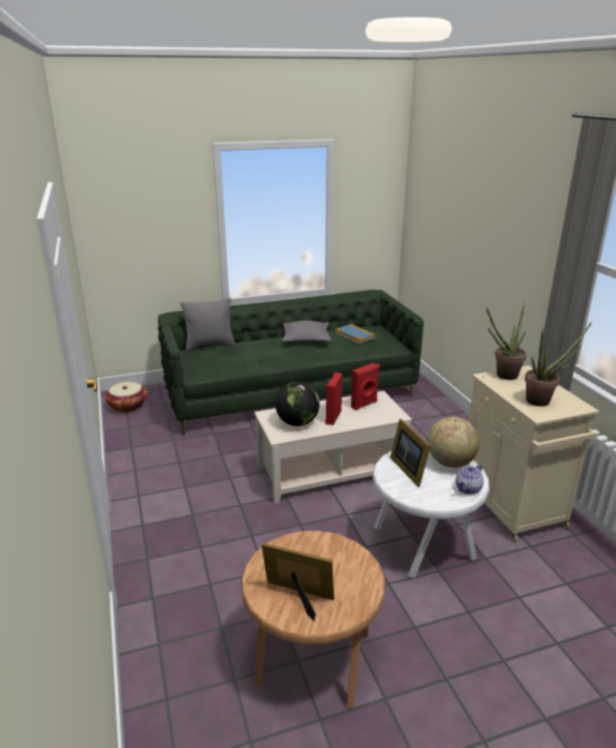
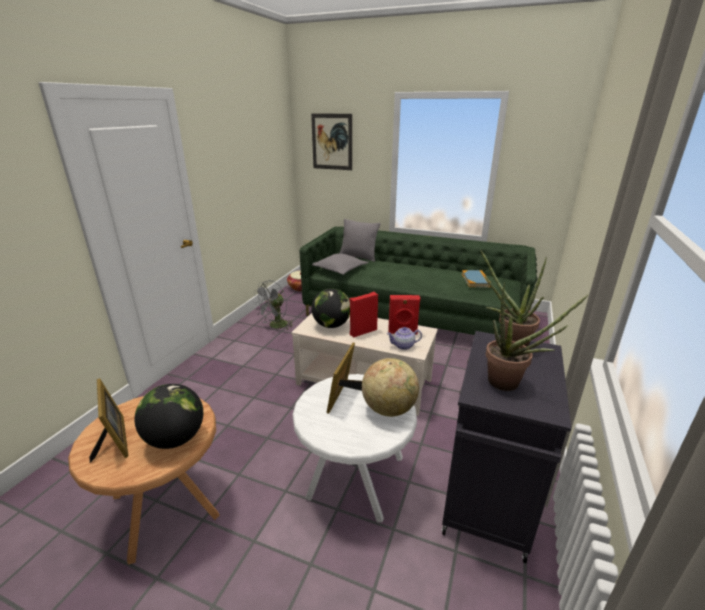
camera: 40 degrees right, 0 degrees up
(133, 207) = (332, 142): none -> picture
(164, 460) = (275, 326): none -> grey fan
(306, 338) = (431, 271): grey pillow -> grey pillow (339, 269)
(346, 565) = (175, 439): none -> globe
(468, 489) = (366, 440): teapot -> teapot (403, 346)
(512, 507) = (487, 500): beige cabinet -> black cabinet

